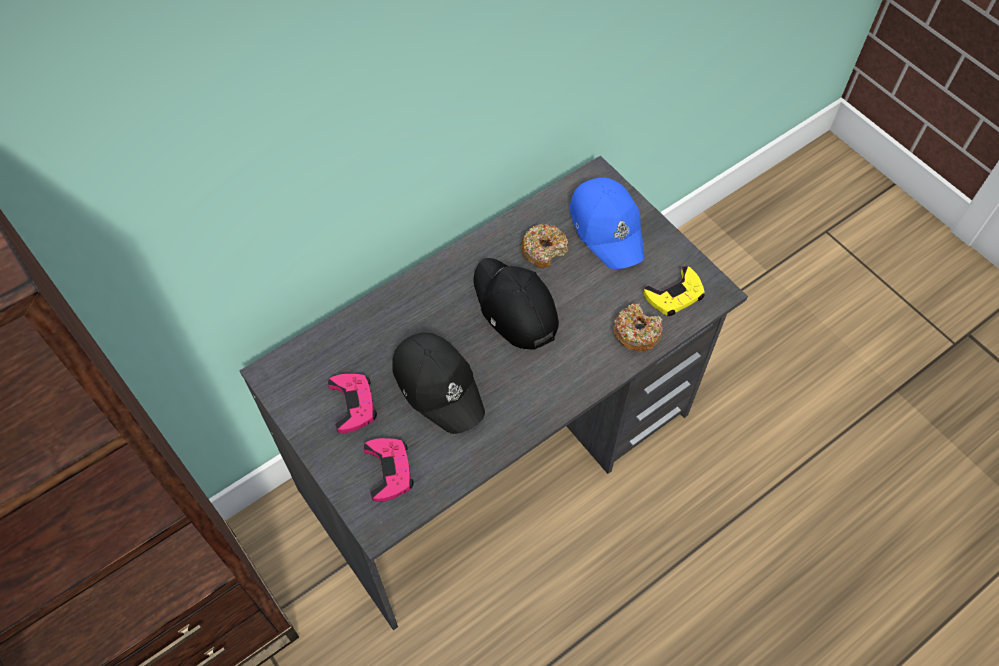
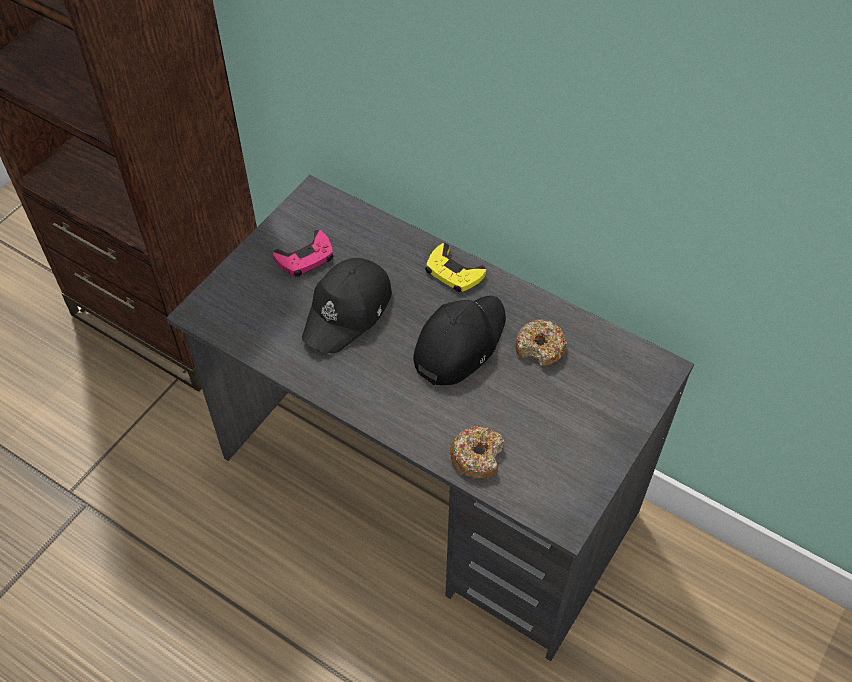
camera: 70 degrees right, 5 degrees down
(389, 470) = (250, 303): pink game controller -> none
(608, 228) = (598, 396): blue cap -> none
(675, 295) = (541, 481): yellow game controller -> yellow game controller (453, 272)

